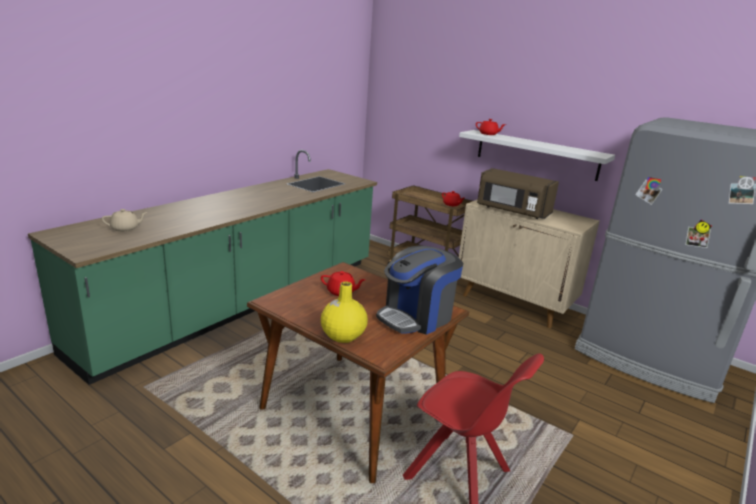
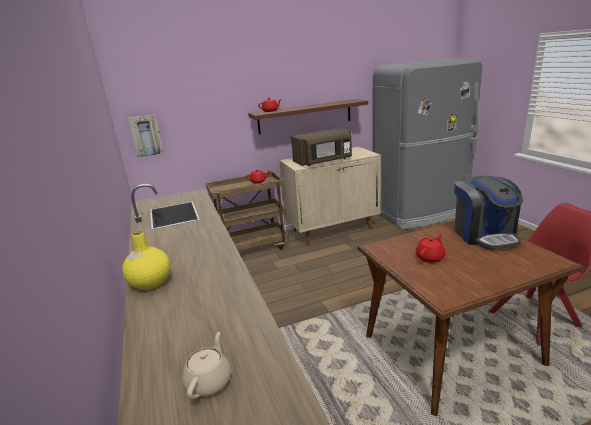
camera: 55 degrees left, 0 degrees up
(343, 335) = (521, 271): yellow vase -> yellow vase (150, 282)
(384, 123) = (146, 135): none -> picture
(536, 154) = (305, 116): white shelf -> brown shelf

